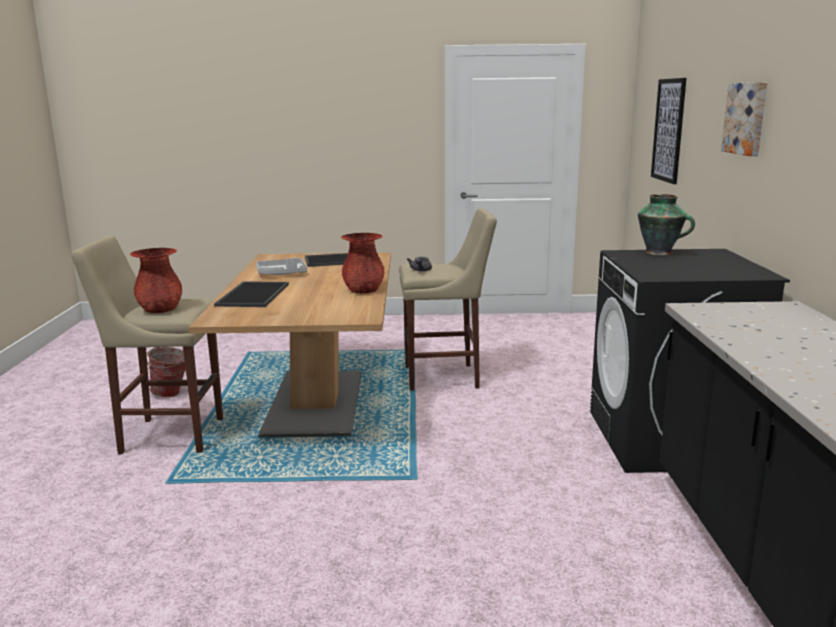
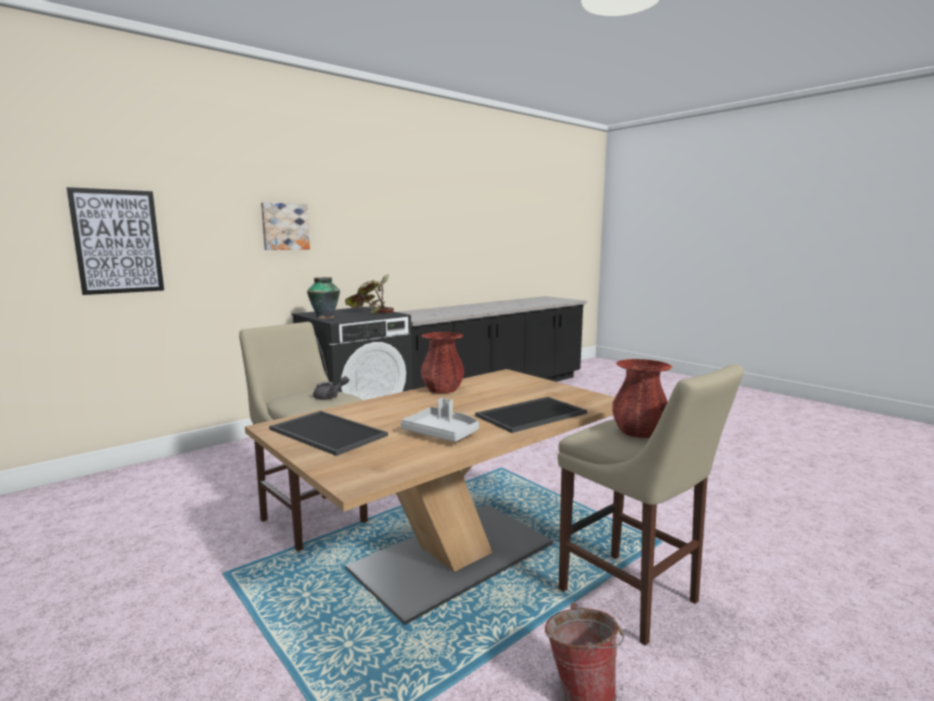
camera: 130 degrees left, 5 degrees down
(695, 271) = (370, 312): none -> potted plant

